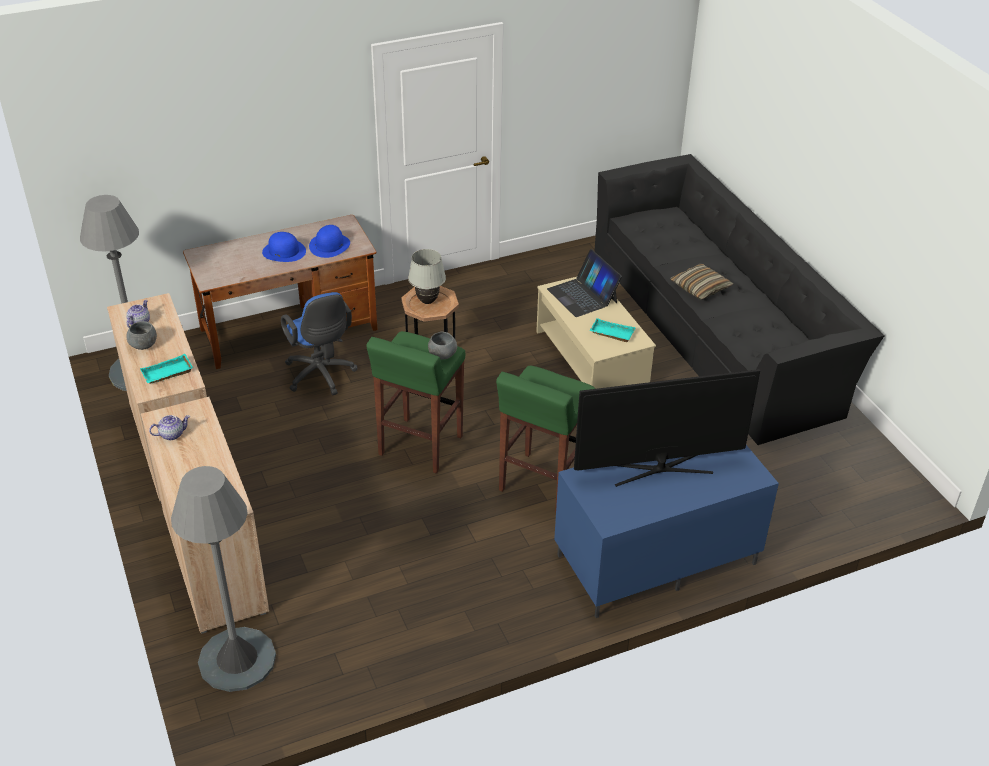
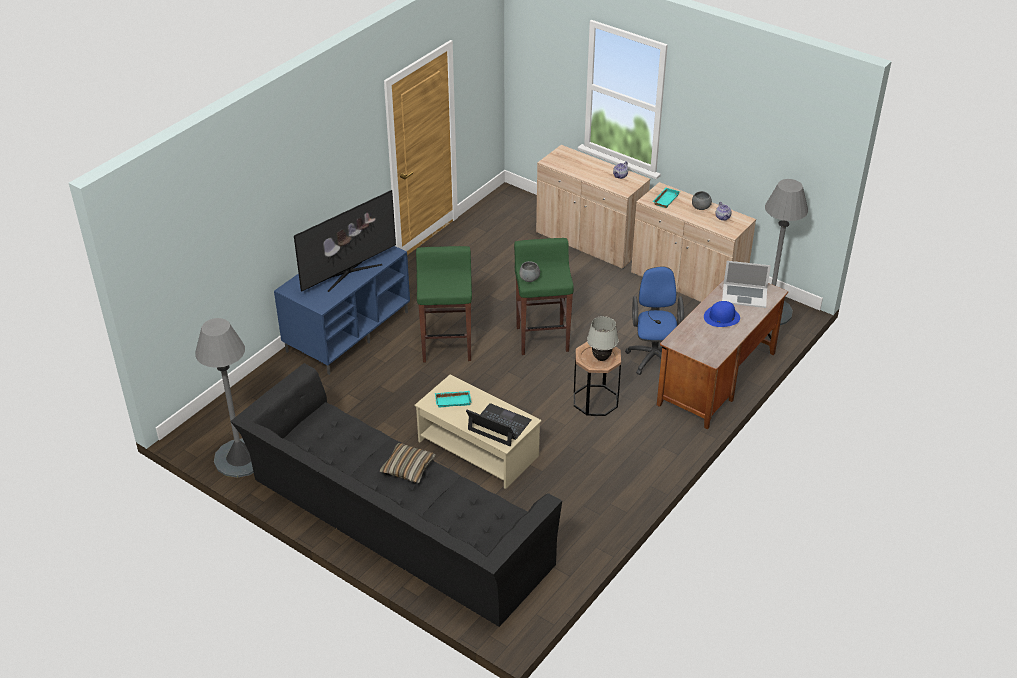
camera: 150 degrees right, 0 degrees up
(231, 262) = (744, 295): none -> laptop
(237, 659) = (530, 213): grey floor lamp -> grey floor lamp (240, 458)
(321, 376) = (654, 356): blue office chair -> blue office chair turned 60 degrees clockwise
(329, 245) = (698, 335): blue hat -> none

